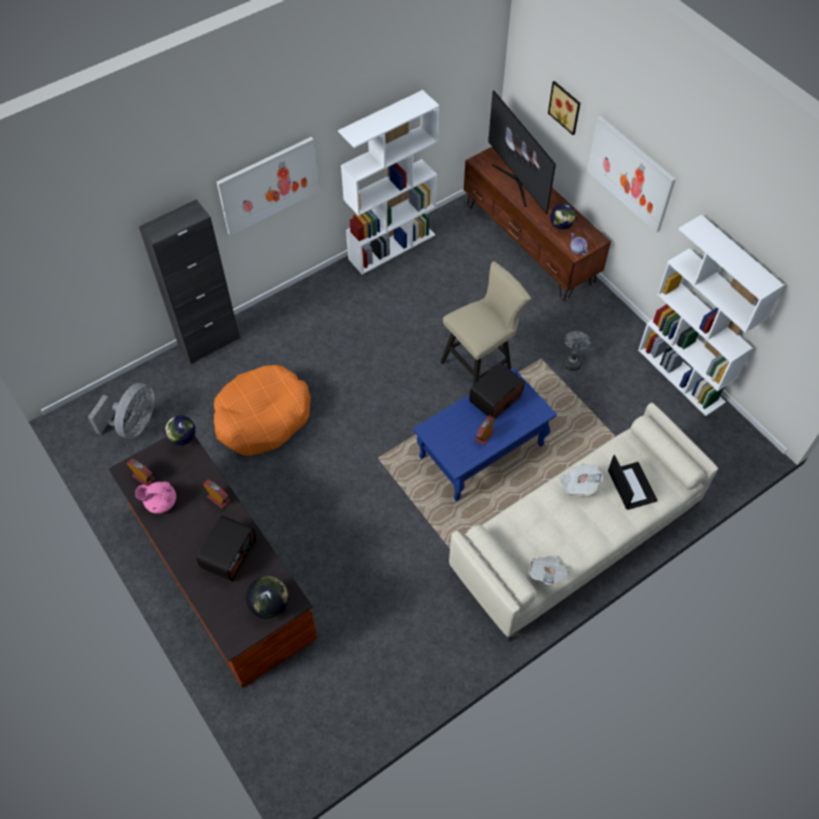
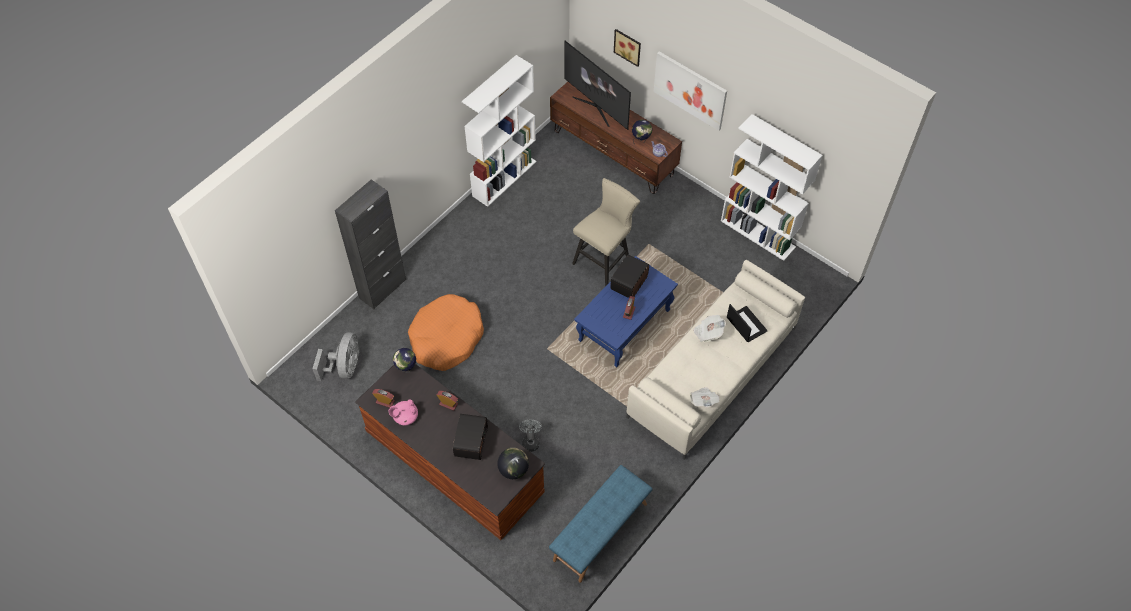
camera: 15 degrees left, 0 degrees up
(269, 185) = (416, 155): picture -> none
(371, 711) = (601, 532): none -> blue bench
(572, 360) = (673, 239): grey fan -> grey fan (530, 441)

